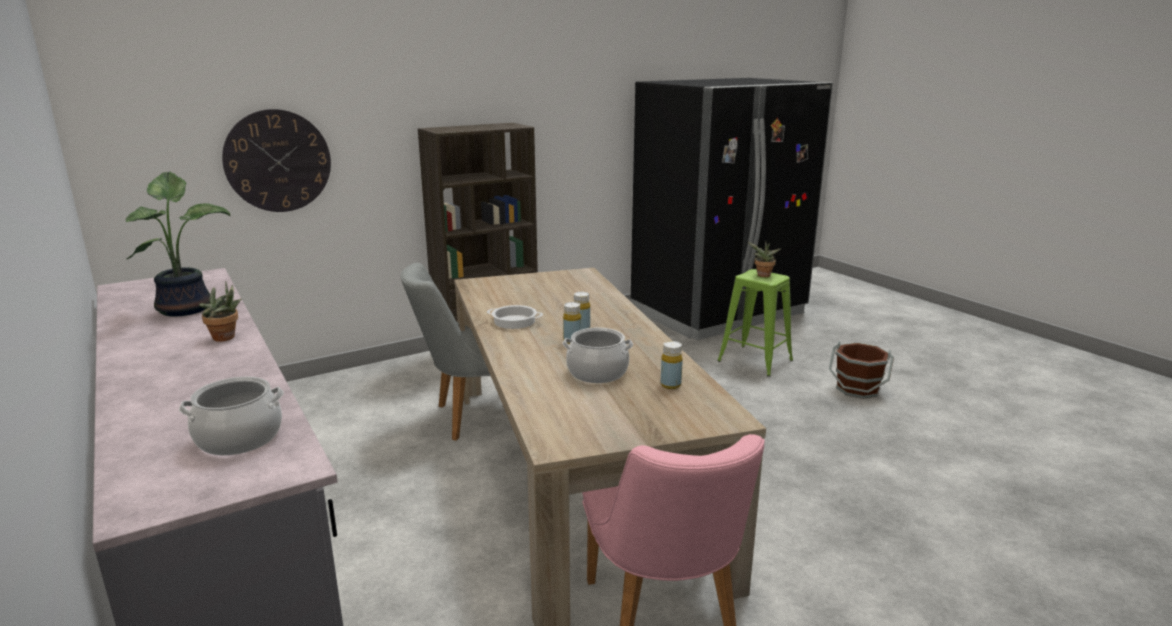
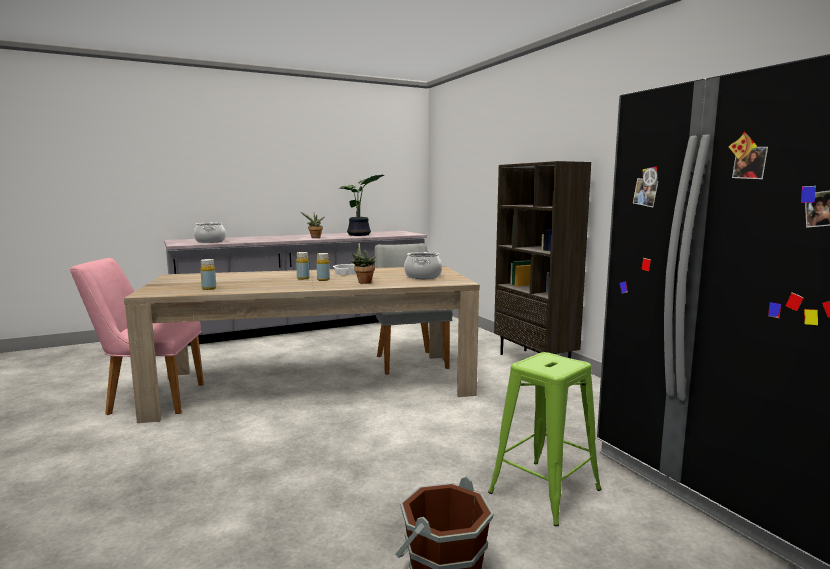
camera: 95 degrees right, 10 degrees down
(278, 161) = (477, 184): wall clock -> none
(597, 372) = (247, 280): cooking pot -> cooking pot (423, 276)
(763, 276) = (553, 364): potted plant -> potted plant (363, 282)

